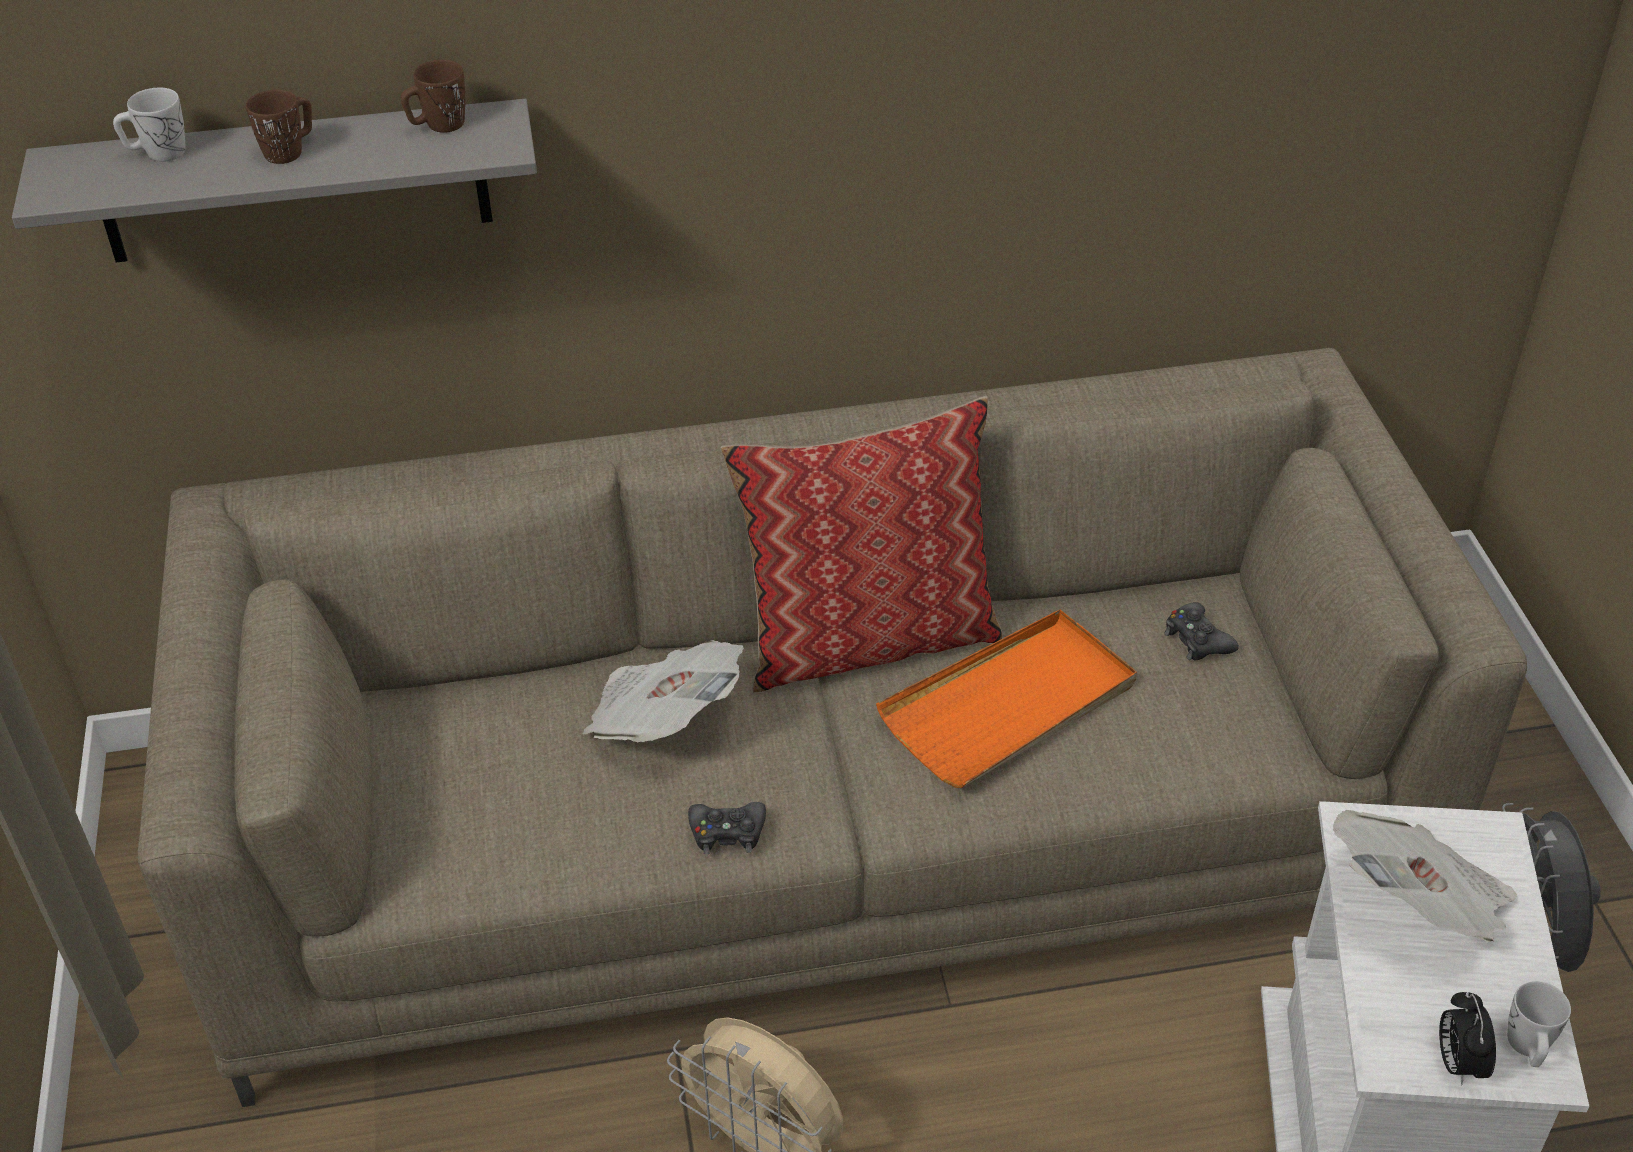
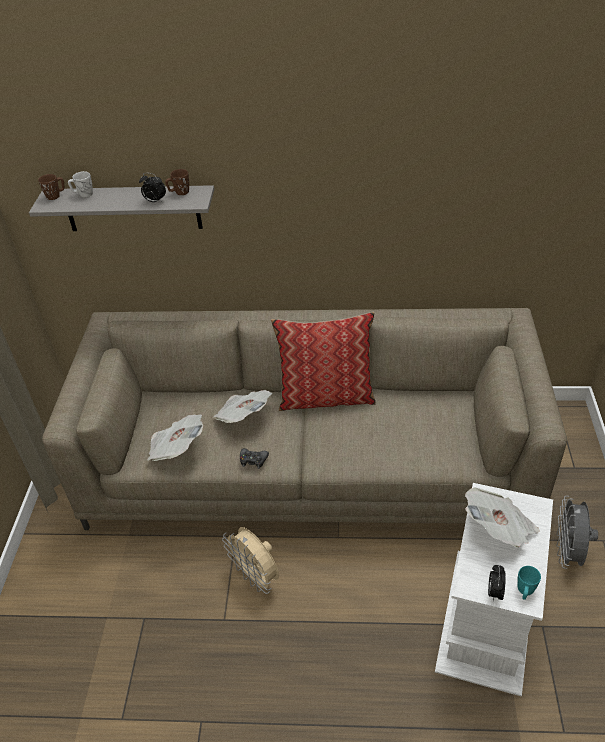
camera: 15 degrees right, 0 degrees up
(290, 151) = (126, 197): brown mug -> brown mug (56, 195)
(377, 155) = (155, 201): none -> alarm clock
(506, 833) = (176, 448): none -> newspaper
(1010, 705) = (370, 428): orange tray -> none
(1197, 640) = (450, 414): black game controller -> none
(1528, 1048) = (525, 591): white mug -> turquoise mug

